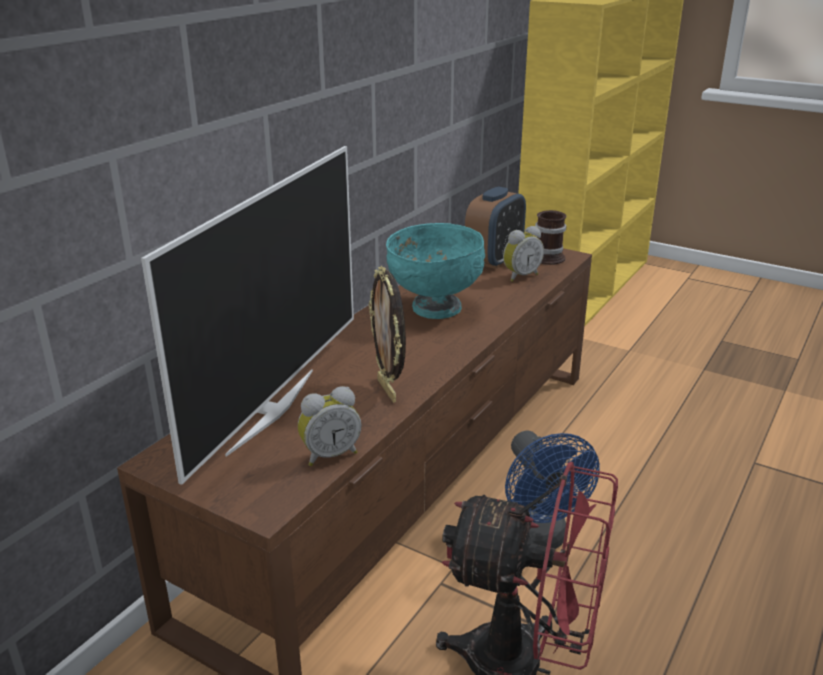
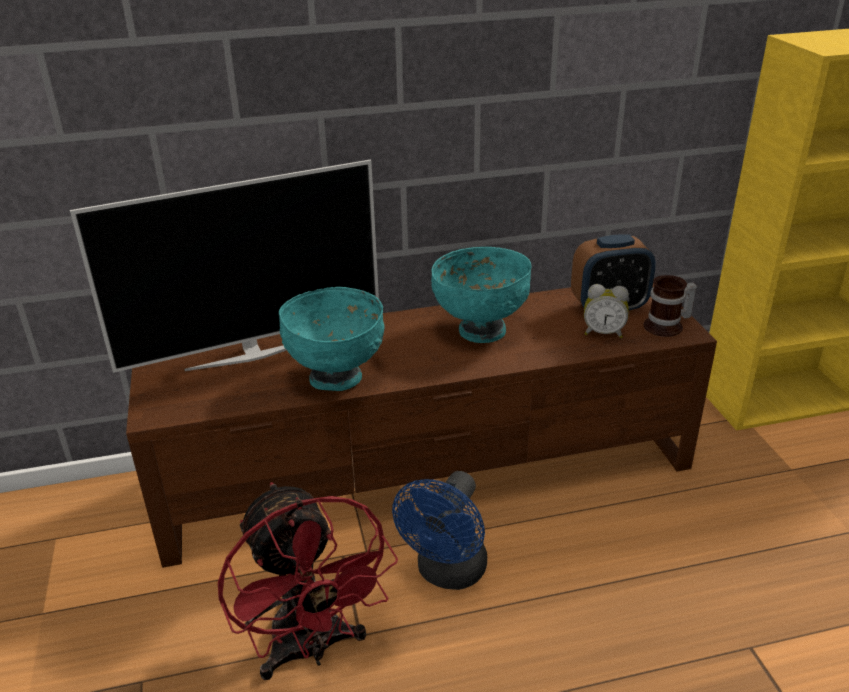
camera: 45 degrees right, 5 degrees up
(330, 454) = (232, 402): alarm clock -> none
(388, 390) = (337, 378): picture frame -> turquoise bowl

